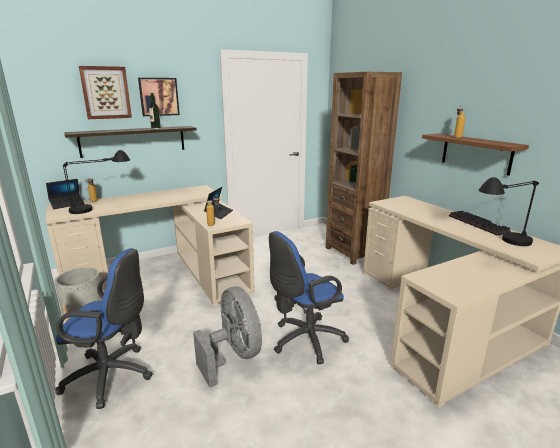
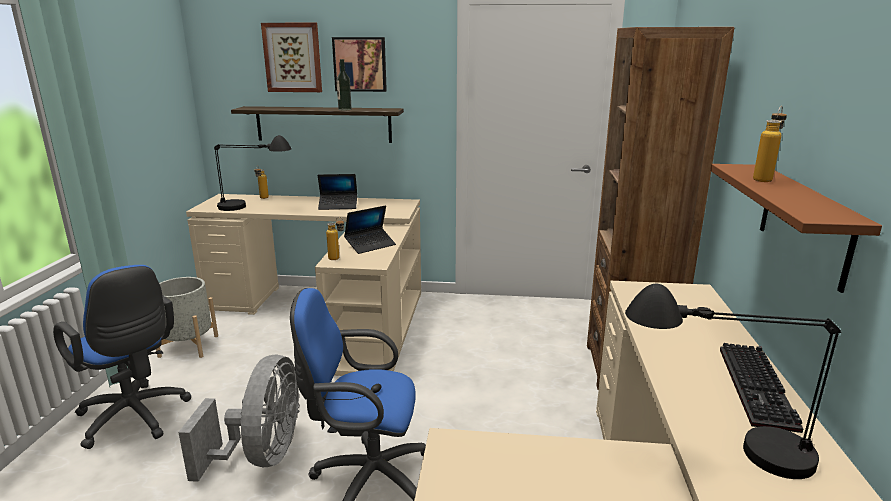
camera: 35 degrees right, 0 degrees up
(67, 204) = (235, 196): laptop -> laptop (338, 206)

